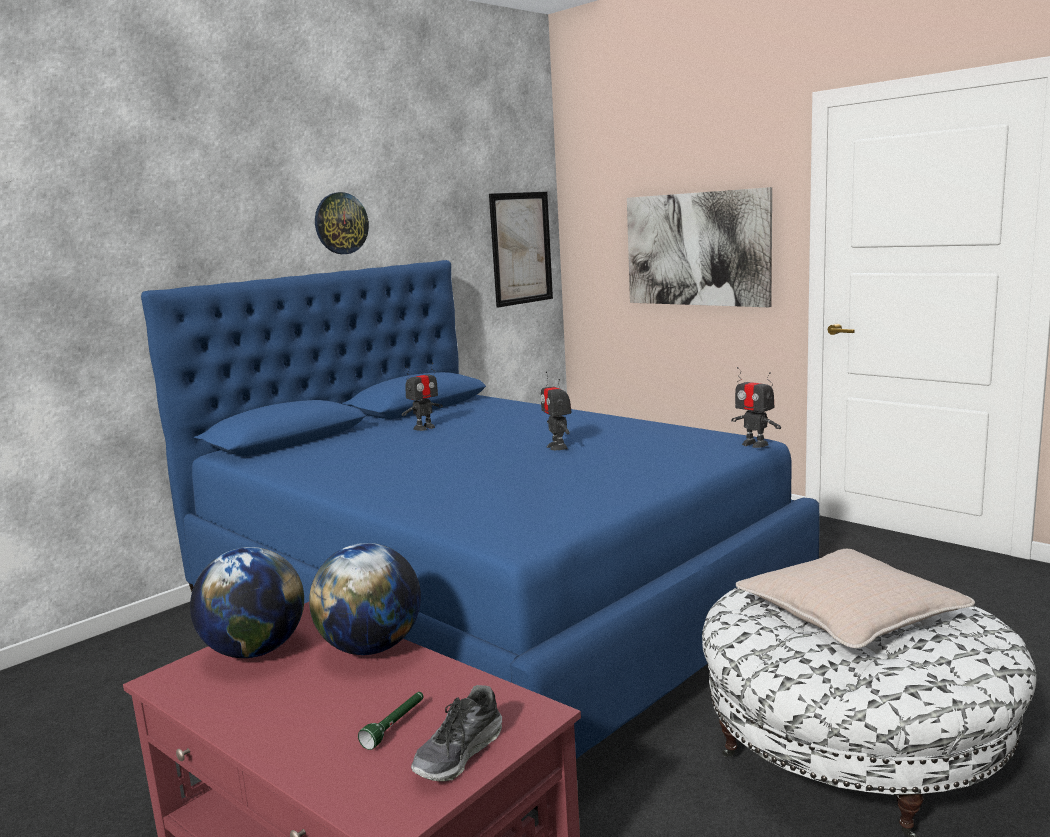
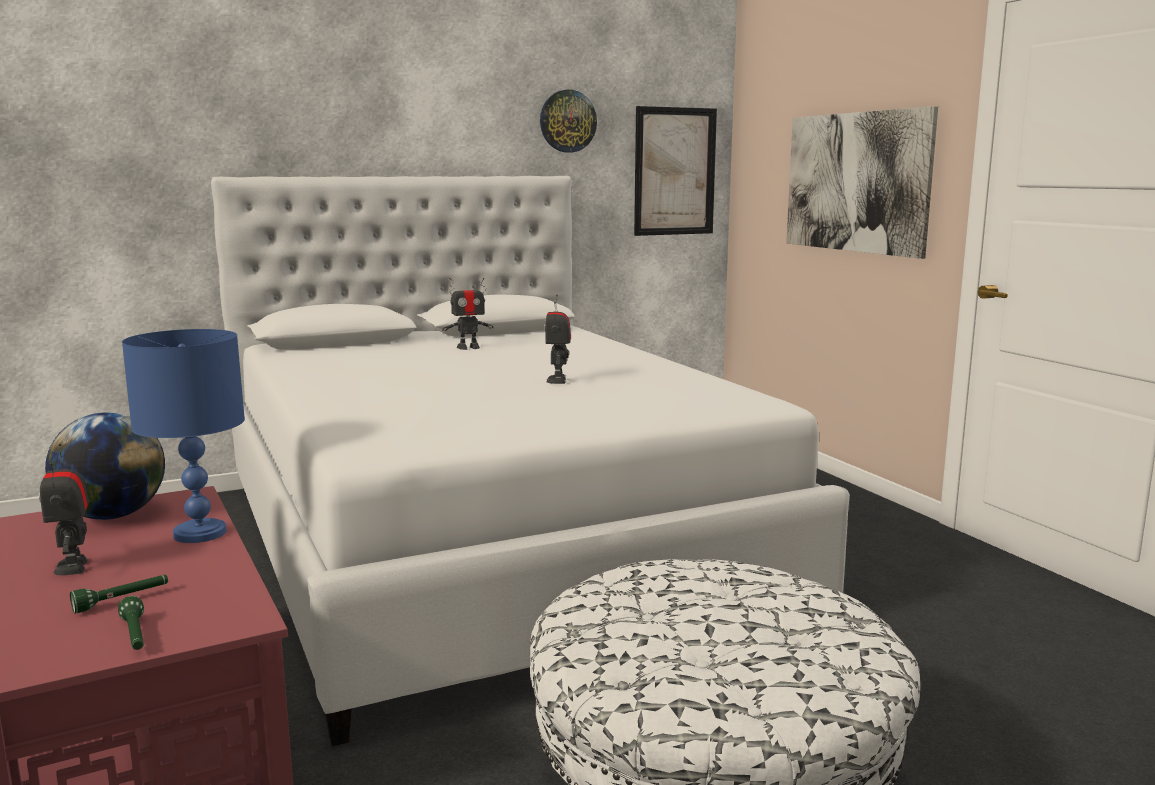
camera: 20 degrees right, 0 degrees up
(341, 223) = (444, 126): wall clock -> wall clock (567, 121)
(371, 647) = (200, 533): globe -> blue table lamp
(459, 753) = (135, 636): shoe -> green flashlight
(486, 604) = (488, 545): blue bed -> white bed
(754, 444) = (765, 407): toy robot -> toy robot (73, 567)
(850, 611) = (721, 610): beige pillow -> none

